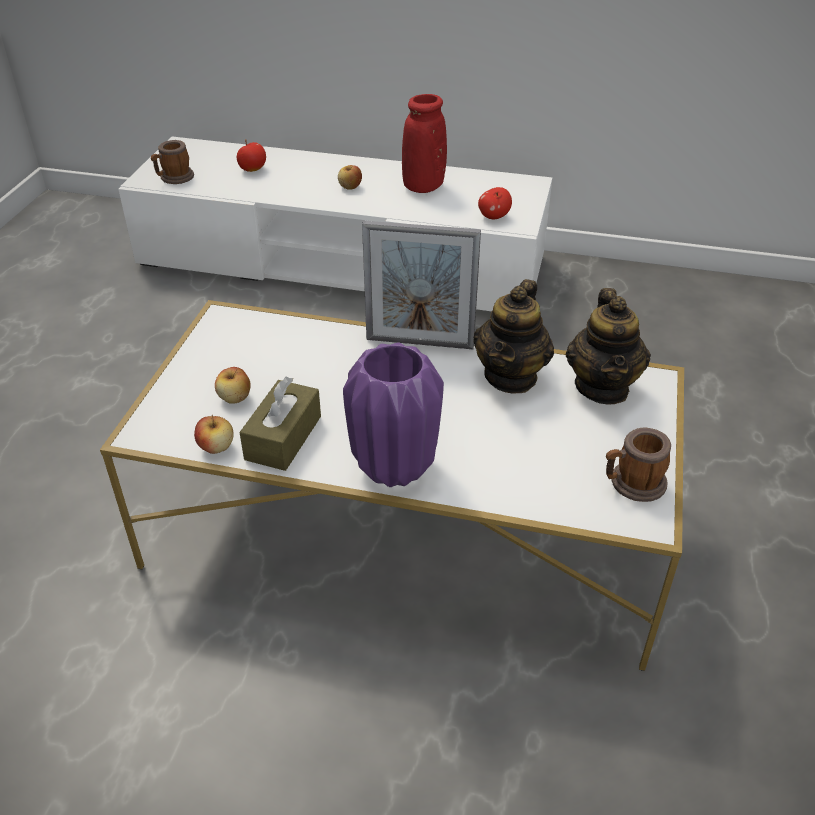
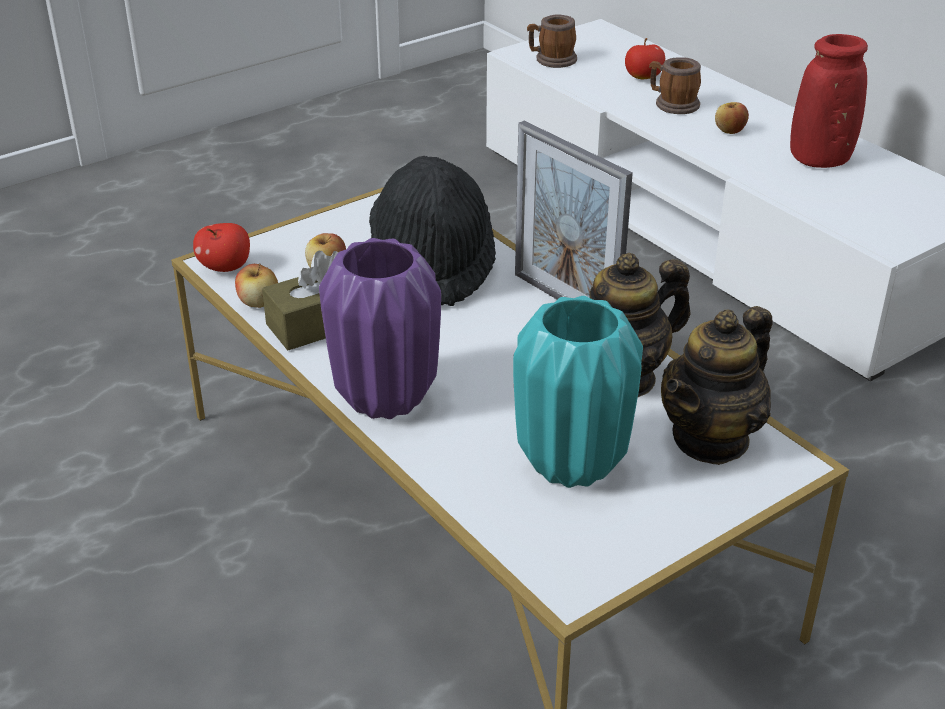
camera: 40 degrees right, 5 degrees down
(304, 358) = (432, 265): none -> black hat
(493, 216) = (867, 223): apple -> apple (225, 267)
(554, 445) = (572, 464): none -> turquoise vase
(632, 484) = (604, 544): mug -> mug (672, 104)

